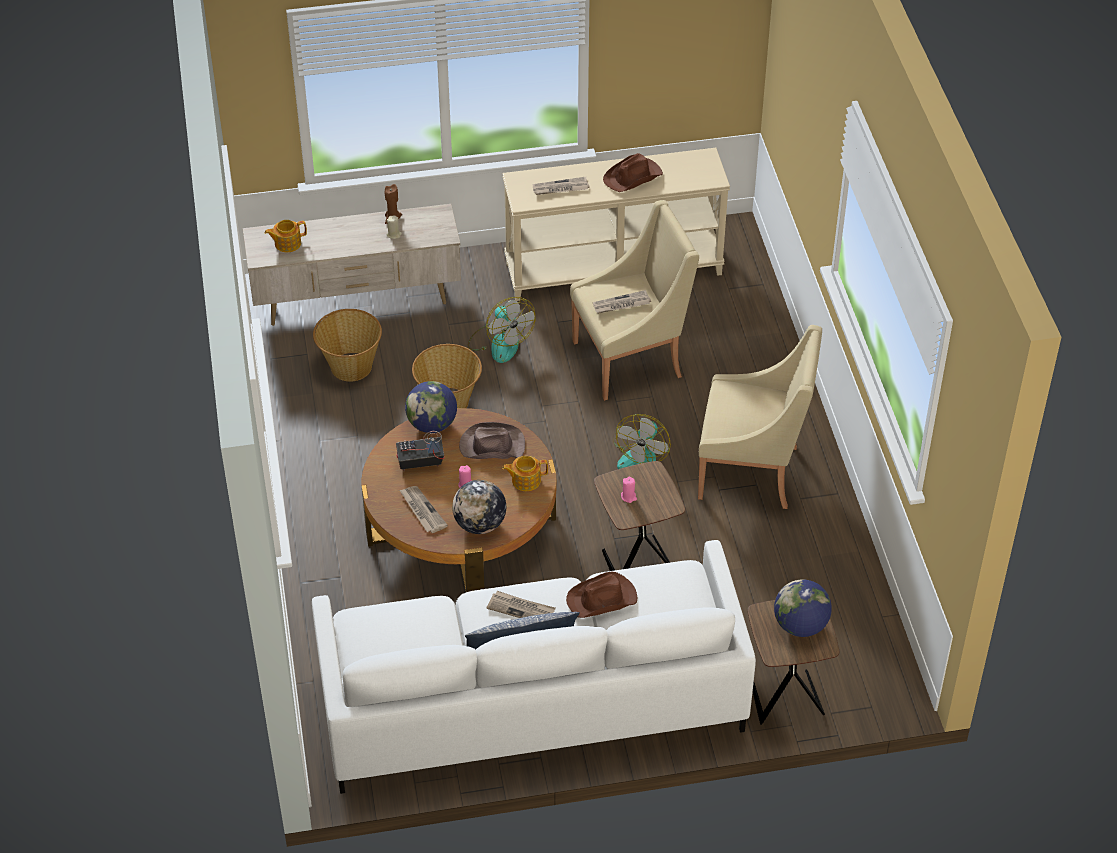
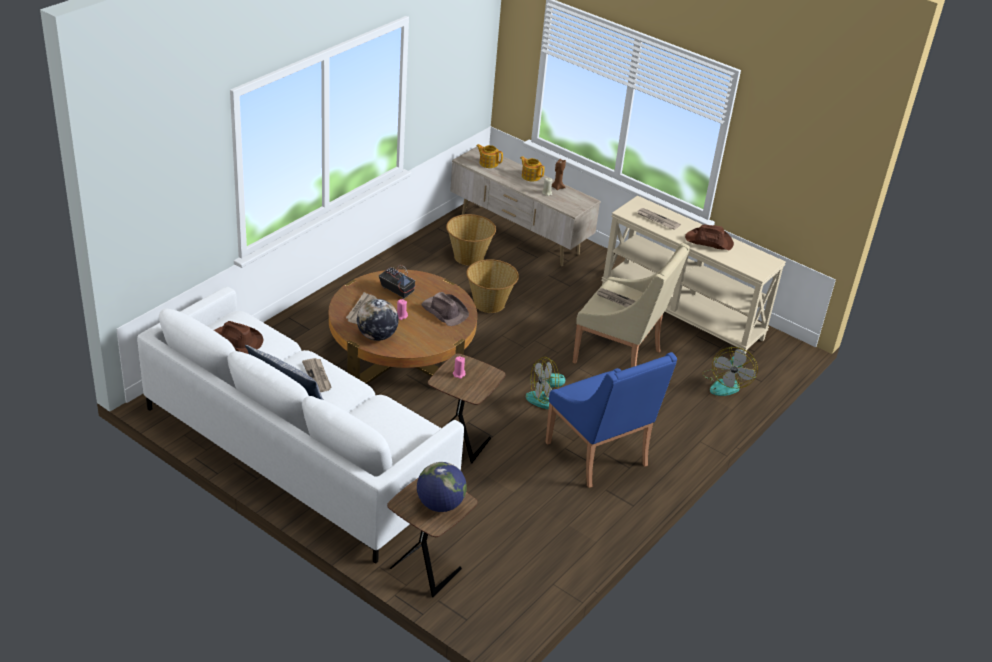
camera: 45 degrees right, 10 degrees down
(432, 424) = (432, 282): globe -> none
(500, 342) = (561, 300): fan -> fan (726, 384)
(525, 480) = (434, 337): teapot -> teapot (530, 176)
(602, 599) = (364, 406): brown hat -> brown hat (236, 341)
(752, 472) = (599, 455): beige armchair -> blue armchair

